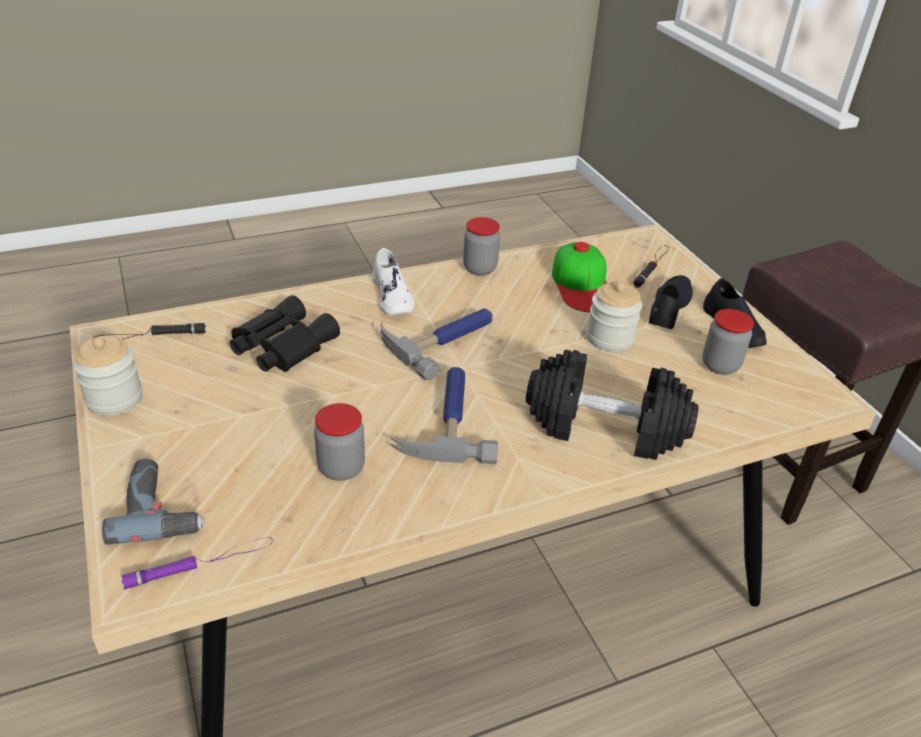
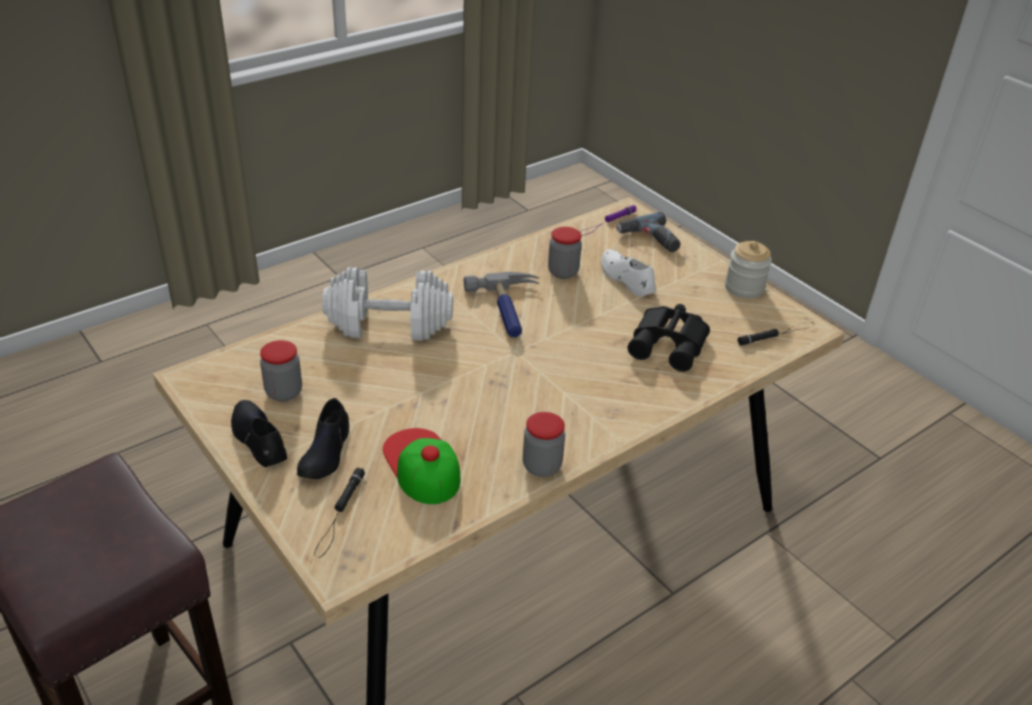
camera: 165 degrees right, 0 degrees up
(392, 296) = (611, 410): white shoe -> white shoe (626, 278)
(441, 339) = (542, 373): hammer -> none
(606, 427) = (388, 324): black dumbbell -> white dumbbell
(610, 338) = (388, 402): jar -> none

